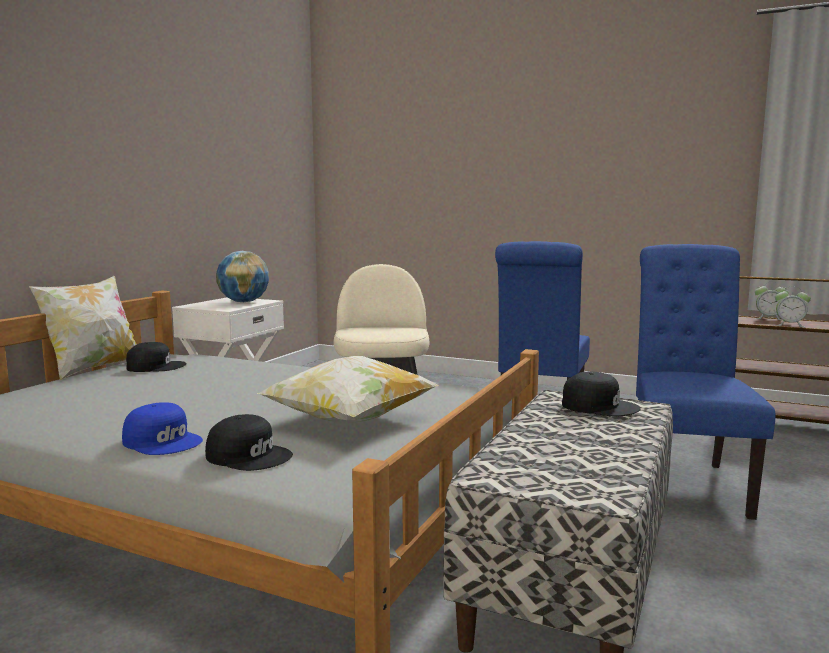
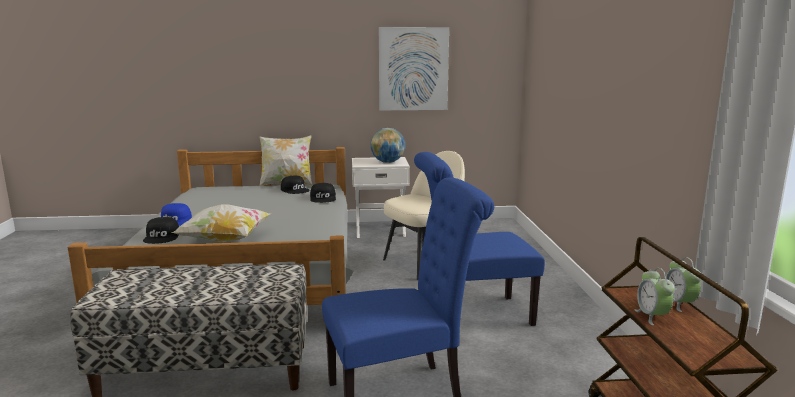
camera: 60 degrees right, 5 degrees up
(226, 169) = (413, 69): none -> picture
(599, 406) = (270, 281): black cap -> black cap (323, 198)

